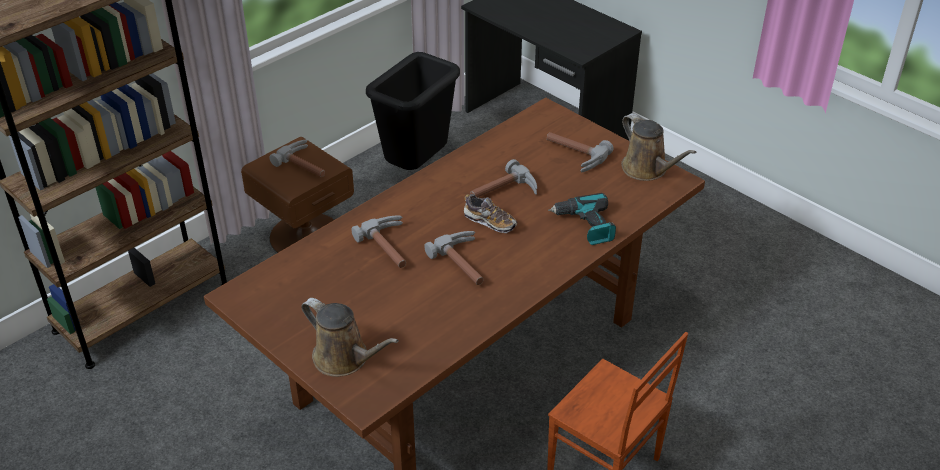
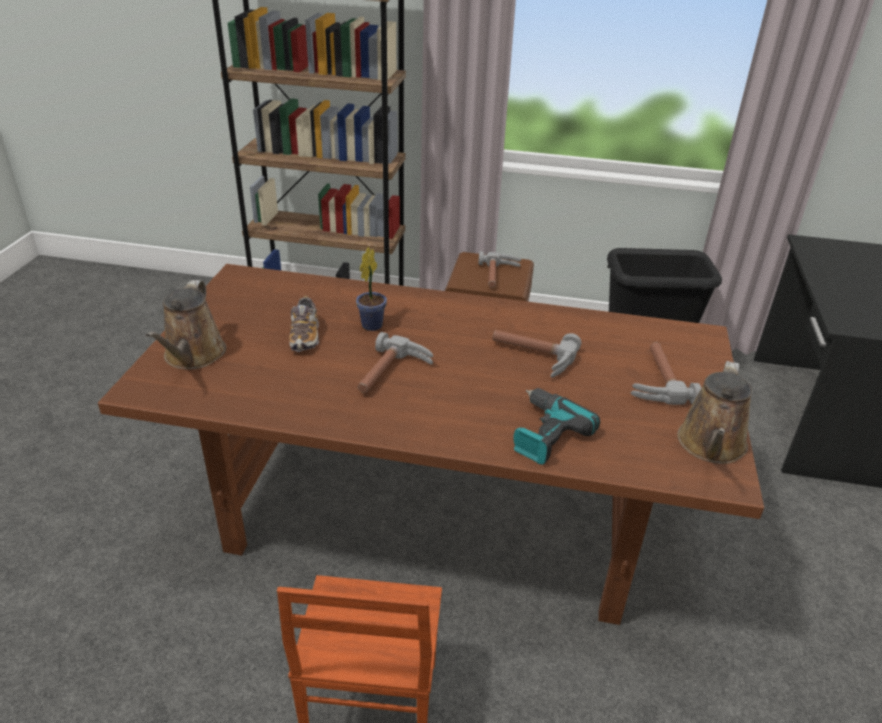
camera: 55 degrees right, 5 degrees down
(391, 247) = (373, 324): hammer -> potted plant
(490, 222) = (474, 365): shoe -> shoe (305, 336)

